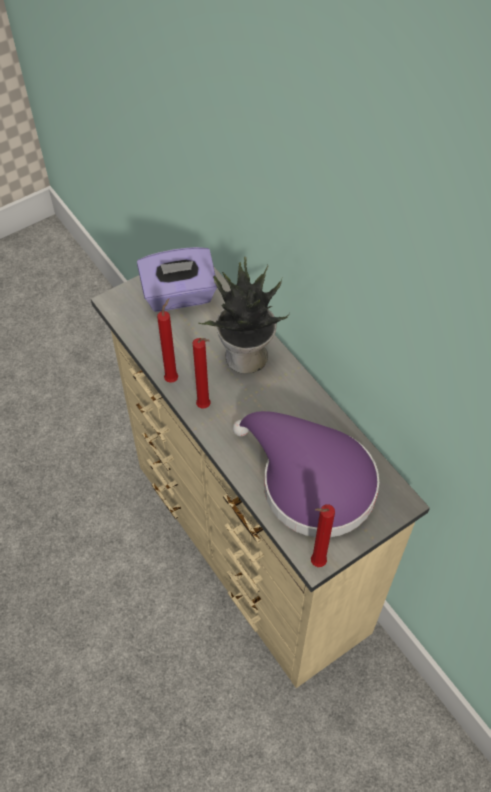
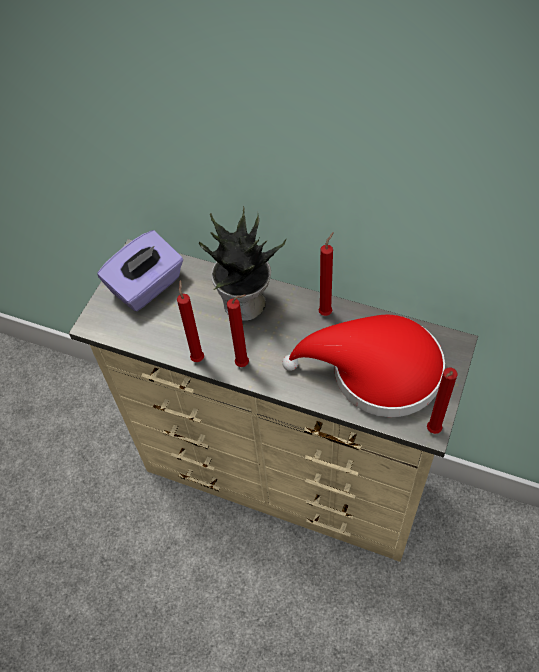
camera: 30 degrees left, 0 degrees up
(310, 404) = (326, 312): none -> red candle
(310, 482) = (376, 372): purple hat -> red hat

